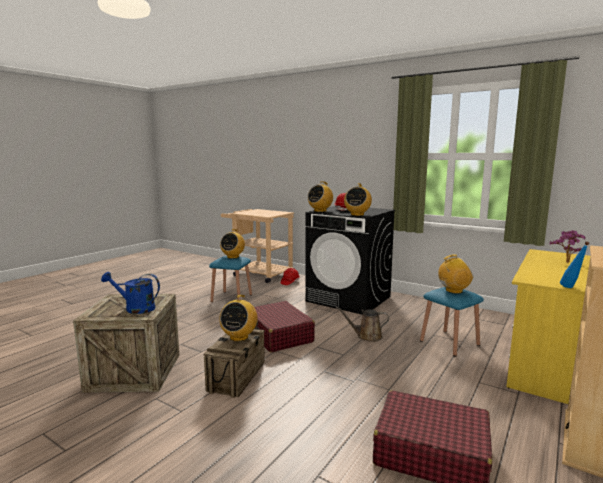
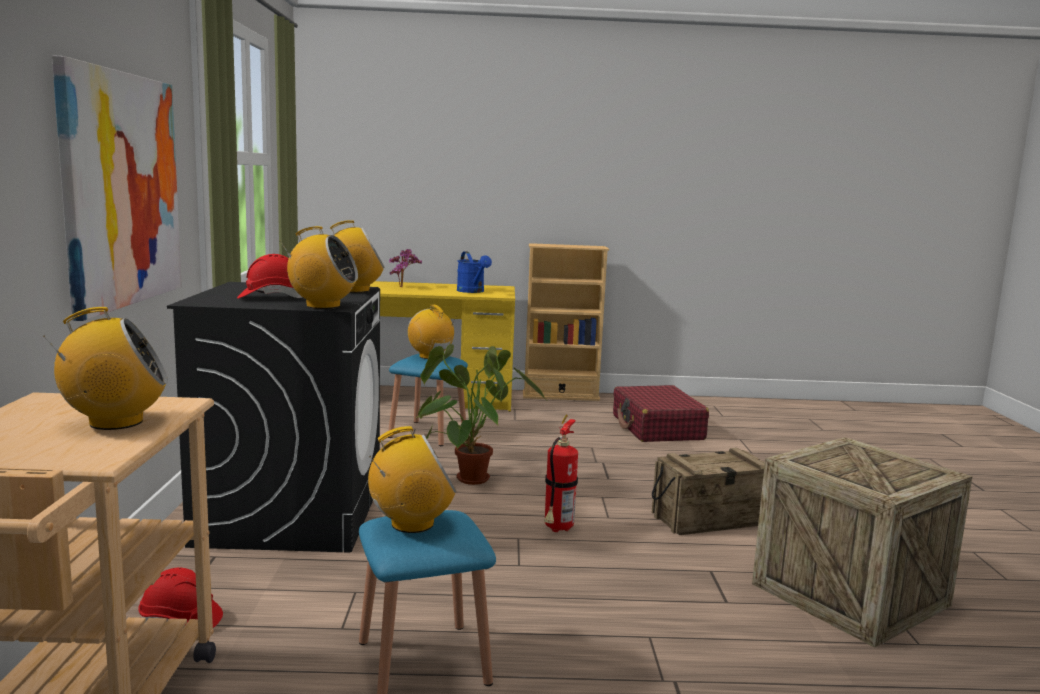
camera: 125 degrees left, 0 degrees up
(135, 308) = (859, 458): blue watering can -> blue watering can (473, 291)
(239, 337) = (705, 462): radio -> radio (115, 422)
(278, 335) = (557, 530): red suitcase -> fire extinguisher
(347, 168) = (122, 190): none -> picture
(367, 336) = (470, 473): brown watering can -> potted plant
(571, 288) = (510, 290): blue bottle -> none

